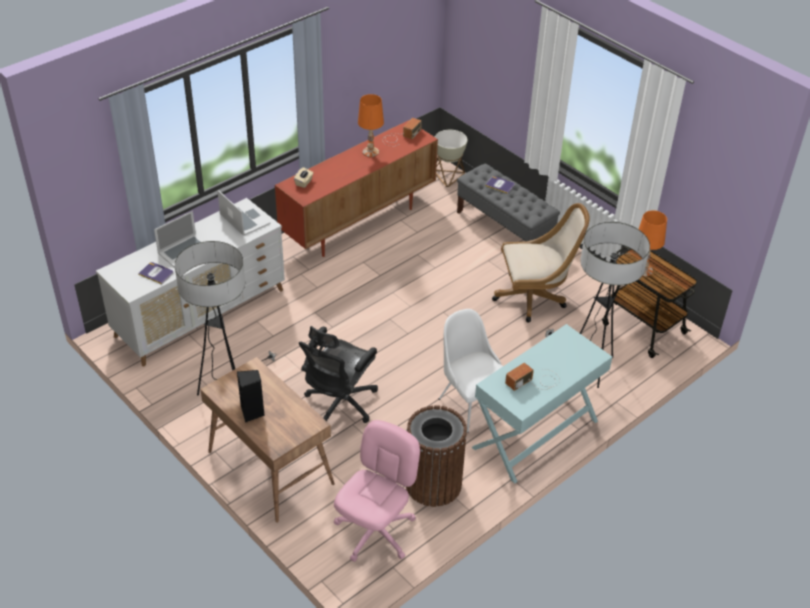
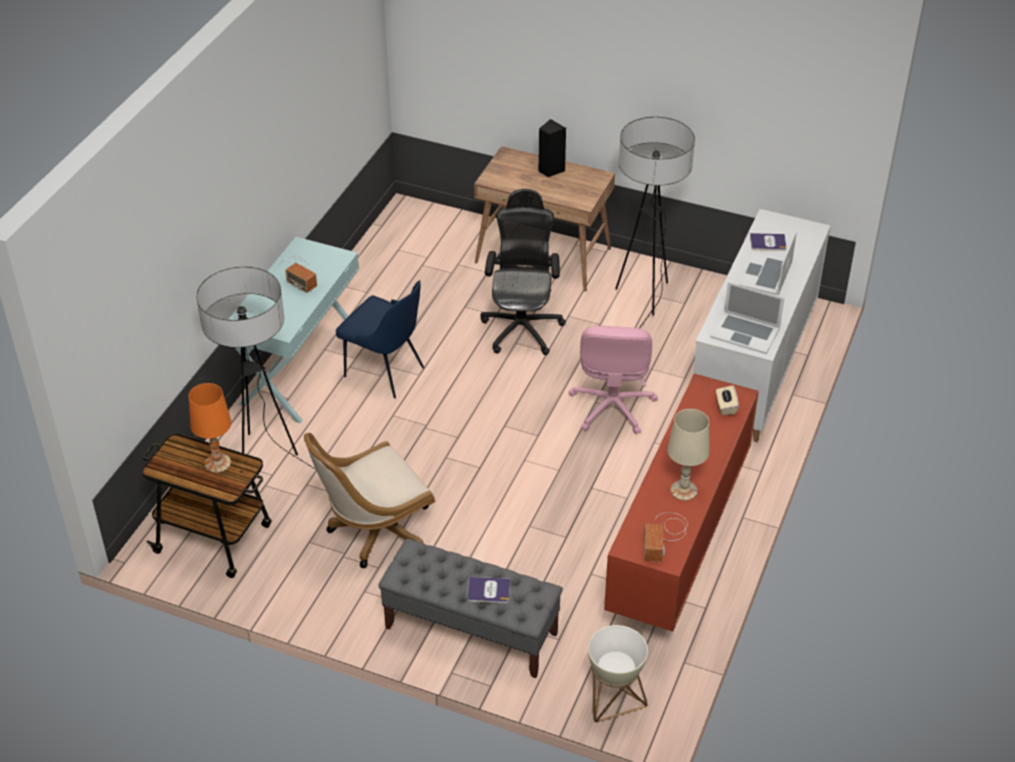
camera: 155 degrees right, 0 degrees up
(370, 152) = (684, 490): orange table lamp -> beige table lamp
(375, 531) = (412, 243): pink office chair -> pink office chair (612, 406)
(433, 484) = (383, 293): brown trash can -> none
(470, 406) = (385, 372): white chair -> blue chair
(534, 381) = (298, 273): radio -> radio turned 105 degrees clockwise

